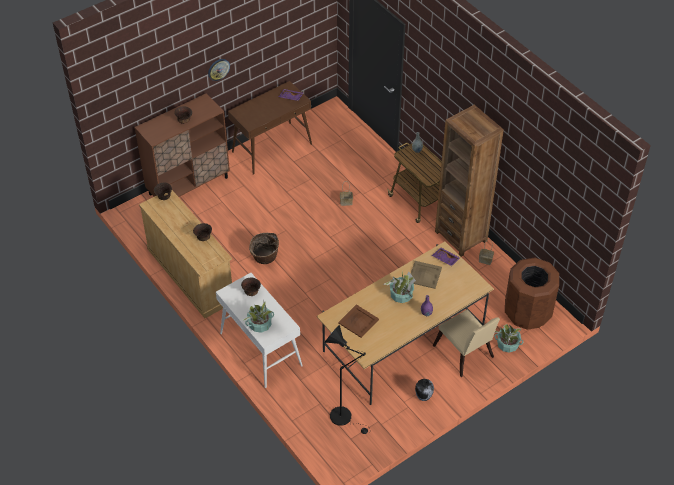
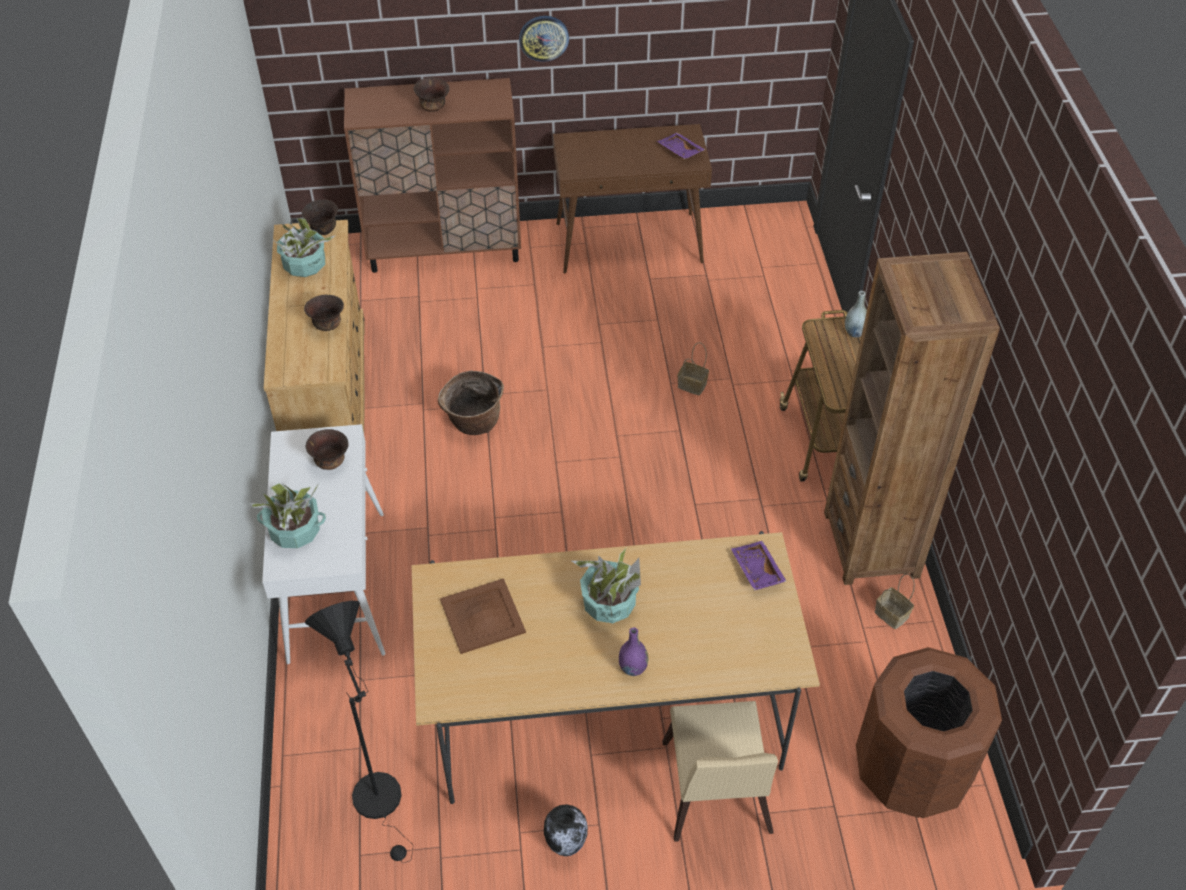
camera: 30 degrees right, 0 degrees up
(425, 275) = (689, 584): beige tray -> none
(507, 344) = (822, 821): potted plant -> potted plant (304, 265)

